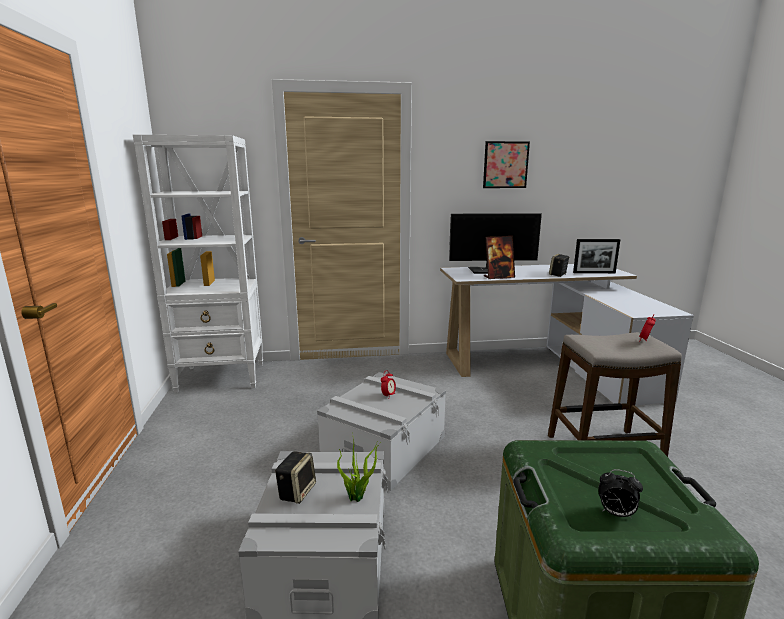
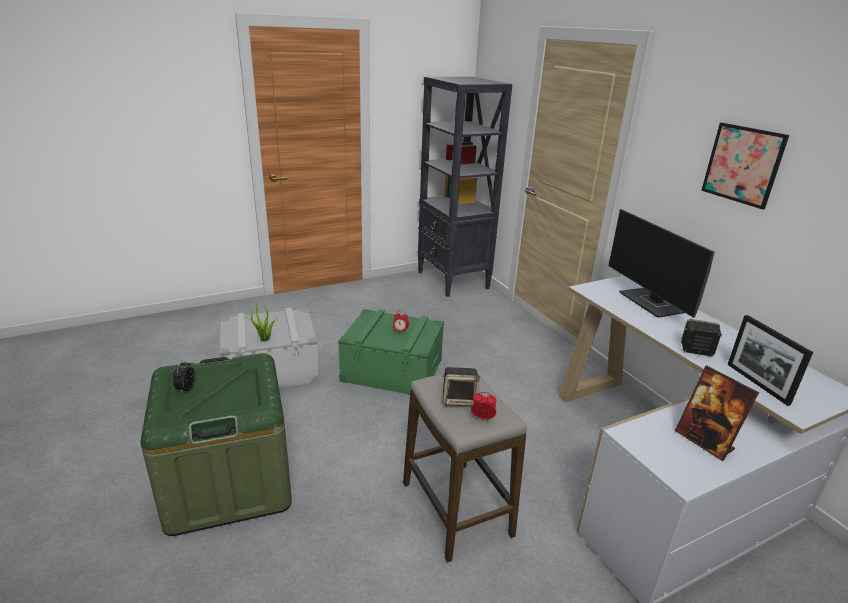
camera: 70 degrees right, 10 degrees up
(222, 377) = (453, 280): white bookcase -> black bookcase
(297, 491) = (268, 321): speaker -> speaker (459, 400)
(384, 448) = (392, 370): grey storage box -> green storage box
(498, 277) = (621, 309): picture frame -> picture frame (704, 441)

